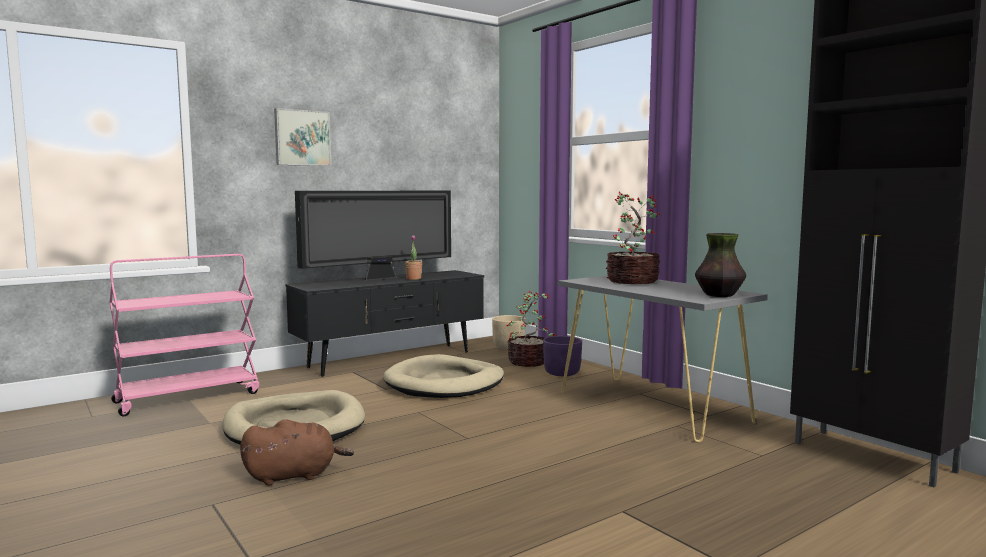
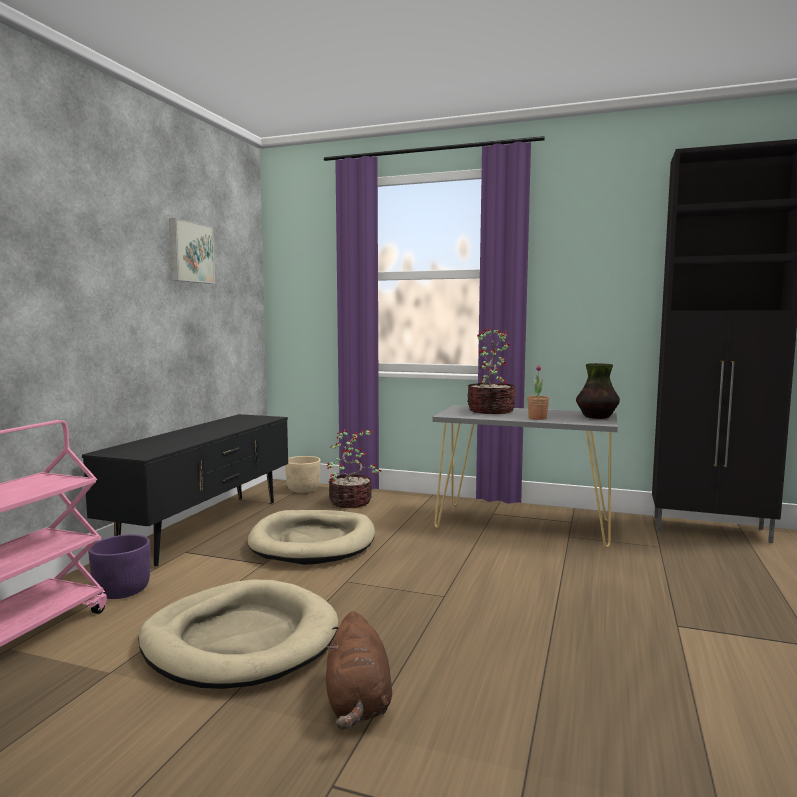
camera: 35 degrees left, 0 degrees up
(294, 475) = (358, 703): brown plush toy -> brown plush toy turned 135 degrees clockwise
(302, 138) = (90, 258): picture -> picture (190, 252)
(381, 278) = (189, 433): television -> none
(413, 279) = (229, 429): potted plant -> potted plant (537, 418)
(562, 373) = (400, 507): purple planter -> purple planter (122, 591)

